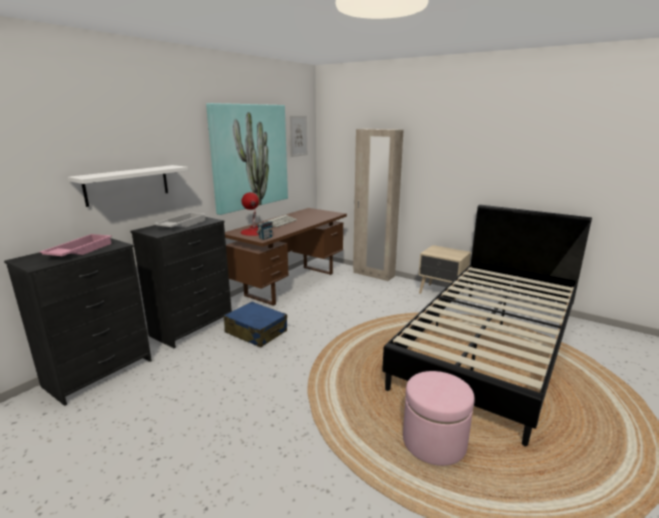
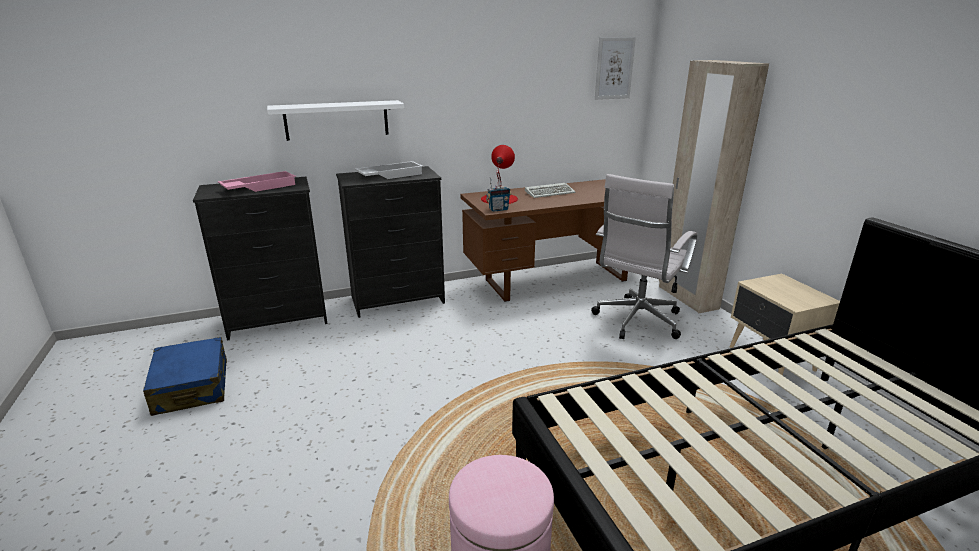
camera: 35 degrees right, 5 degrees up
(249, 156) = (519, 95): picture -> none
(256, 332) = (451, 328): blue suitcase -> blue suitcase (192, 387)
(362, 294) = (636, 322): none -> white office chair

